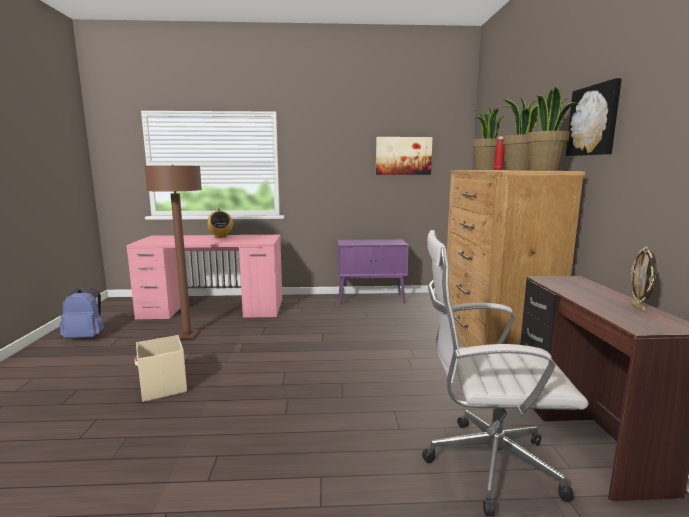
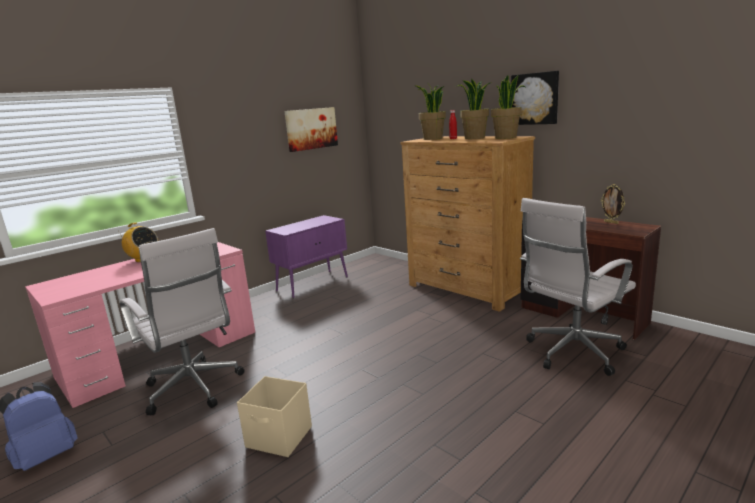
camera: 40 degrees left, 5 degrees up
(187, 336) = (195, 390): brown floor lamp -> white office chair

